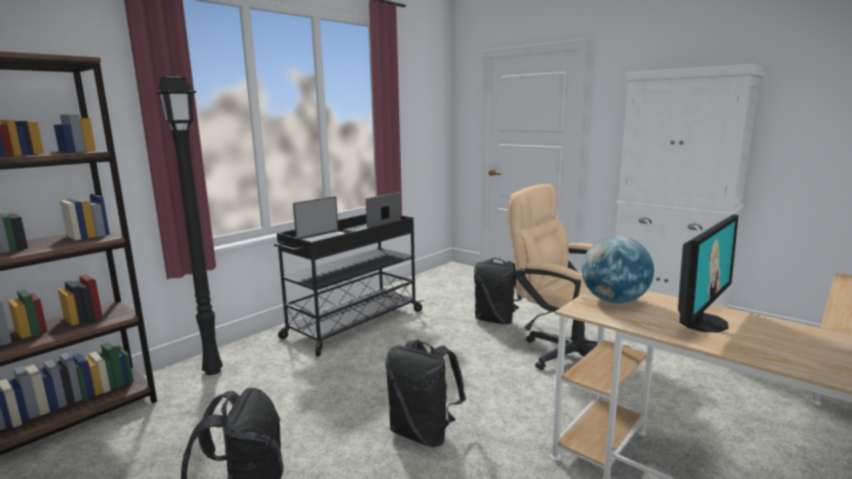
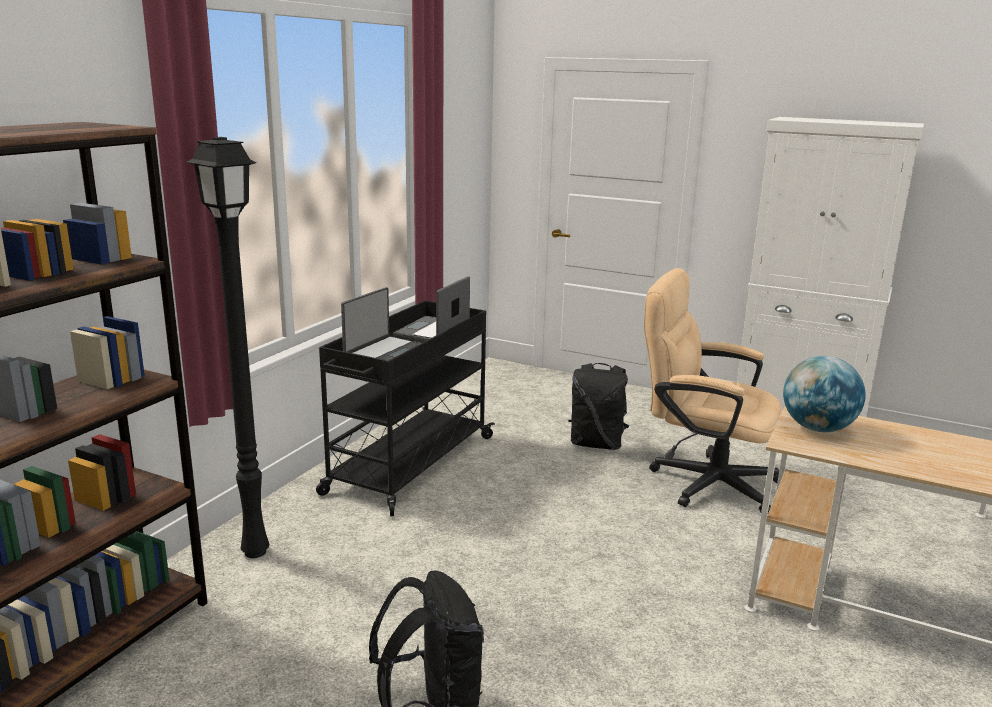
camera: 15 degrees left, 5 degrees up
(423, 433) = (591, 600): black backpack -> none
(702, 322) = (917, 449): monitor -> none

